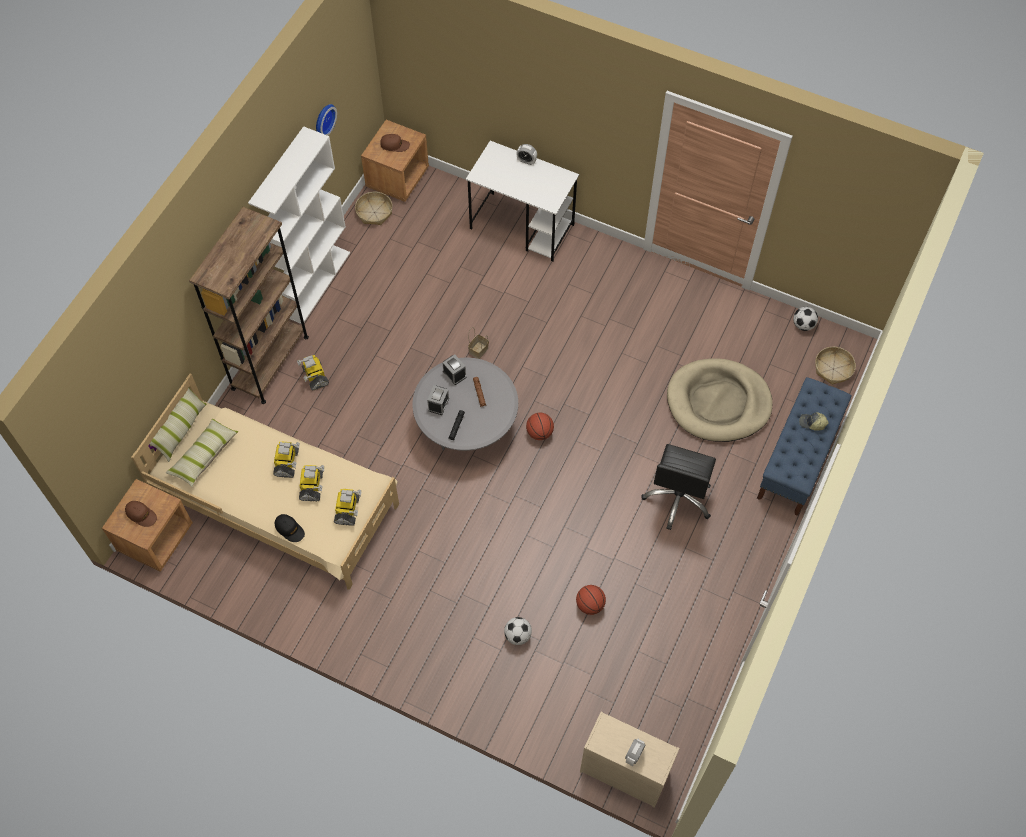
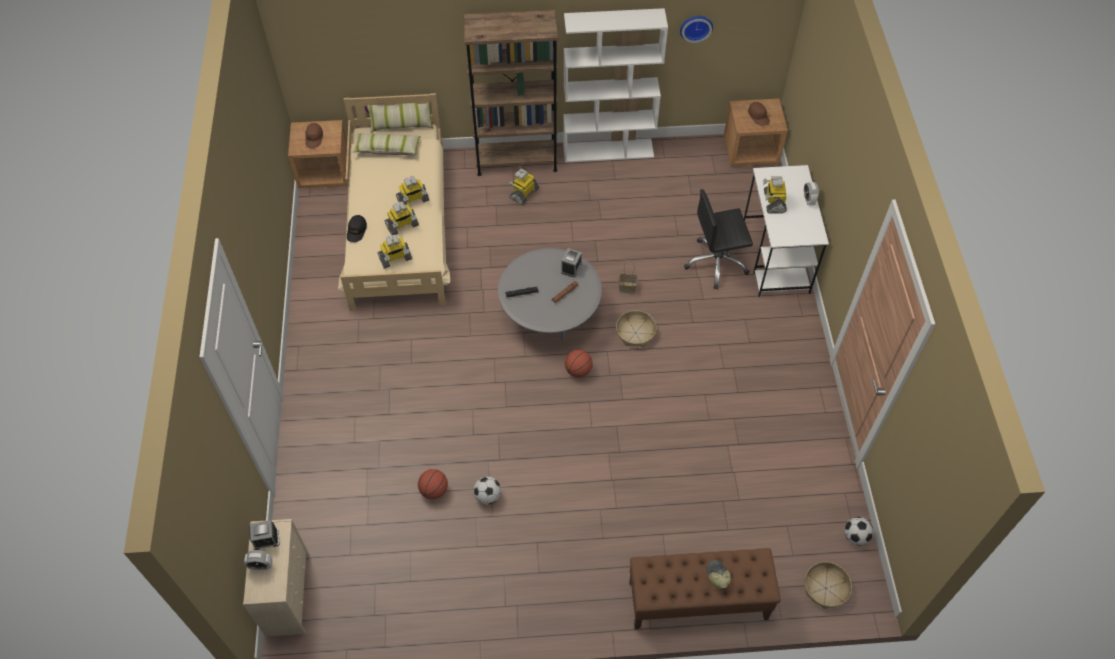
camera: 60 degrees right, 5 degrees down
(374, 212) = (705, 153): basket -> basket (635, 332)
(438, 404) = (534, 271): alarm clock -> alarm clock (266, 539)
(511, 185) = (773, 202): none -> toy robot
(518, 635) = (374, 448): football -> football (487, 496)
(678, 498) = (584, 512): black office chair -> black office chair (716, 263)
(718, 402) = (710, 499): beige dog bed -> none
(797, 459) = (697, 600): blue bench -> brown bench

